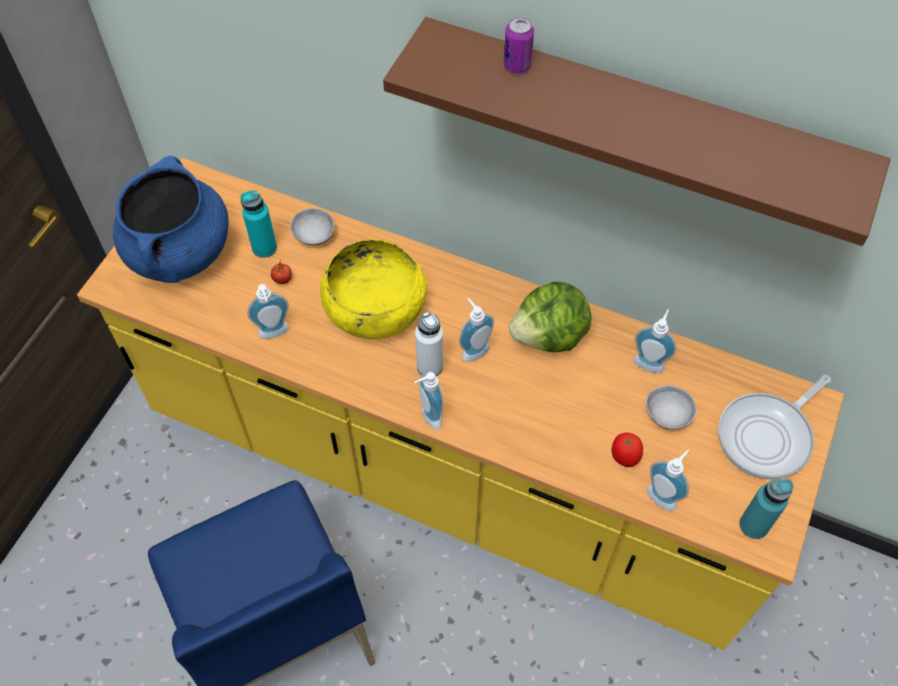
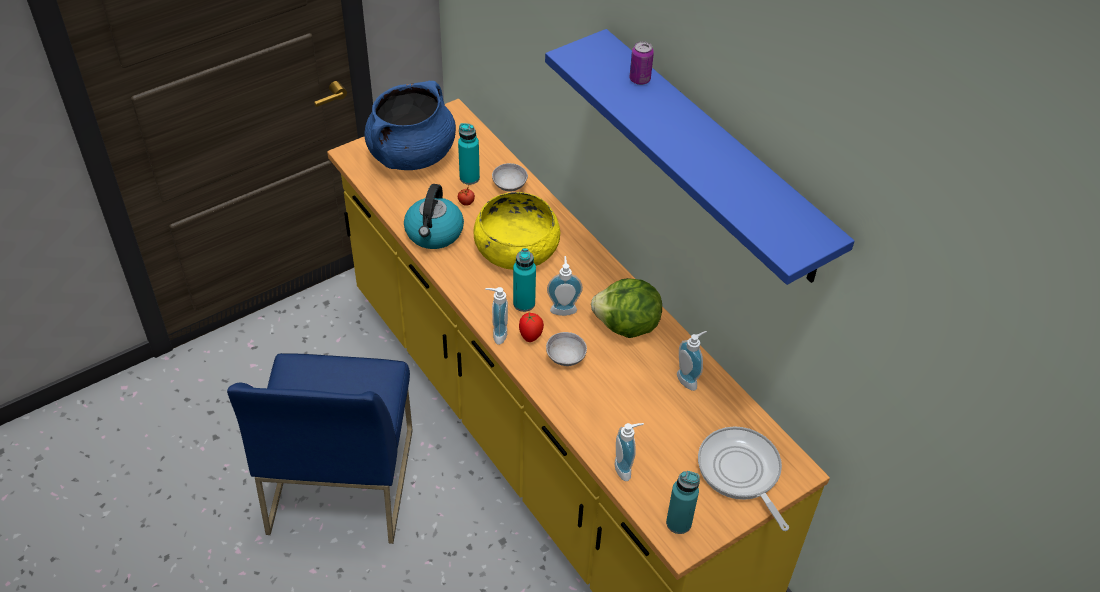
camera: 30 degrees right, 10 degrees down
(275, 334) = (434, 233): soap dispenser -> kettle
(430, 366) = (524, 303): white bottle -> turquoise bottle
(624, 457) = (617, 429): tomato -> tomato (531, 336)
(637, 121) = (714, 157): brown shelf -> blue shelf
(667, 414) = (673, 419): grey bowl -> grey bowl (565, 357)
(767, 436) = (741, 472): frying pan -> frying pan turned 75 degrees clockwise

